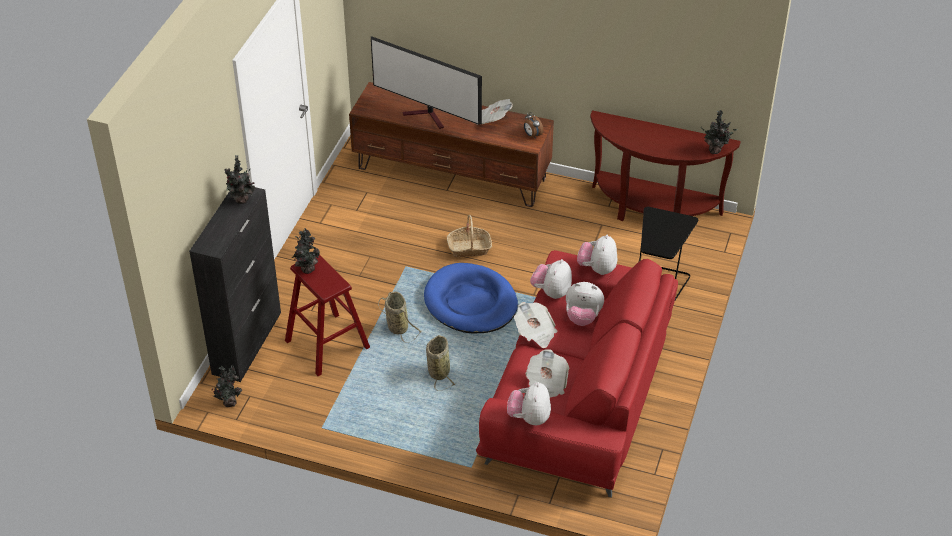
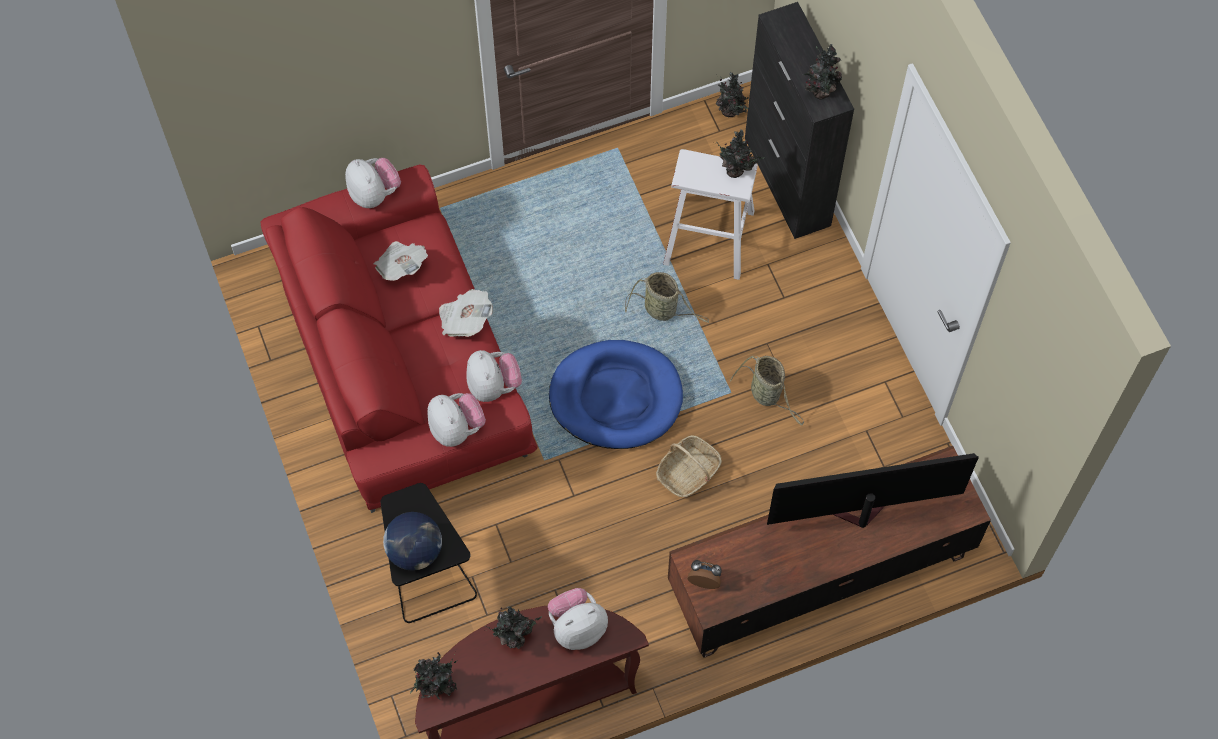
camera: 140 degrees right, 20 degrees up
(327, 344) = (709, 237): red stool -> white stool
(439, 370) = (568, 289): basket -> basket (767, 394)
(492, 120) = (777, 570): newspaper -> none
(582, 317) = (432, 376): plush toy -> plush toy (577, 627)
(657, 146) = (514, 636): none -> potted plant
(673, 224) = (415, 551): none -> globe

